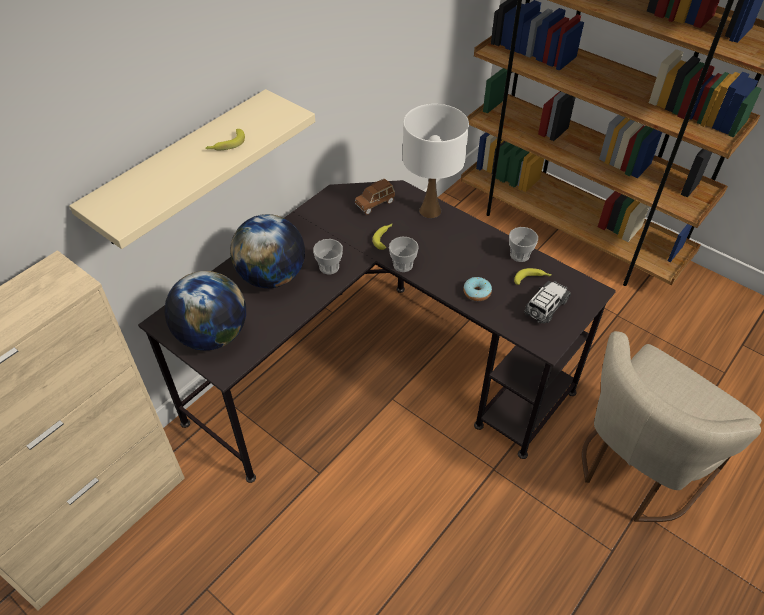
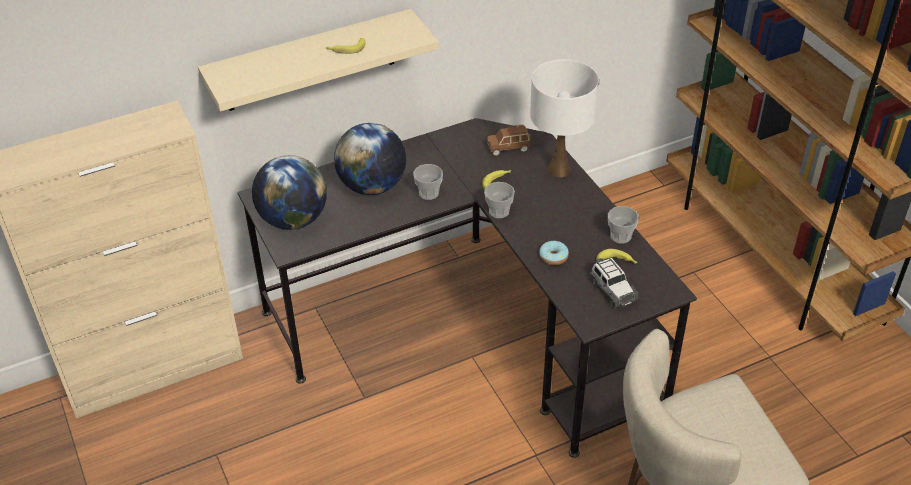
camera: 25 degrees right, 5 degrees down
(545, 307) = (612, 290): toy car -> toy car turned 90 degrees clockwise

